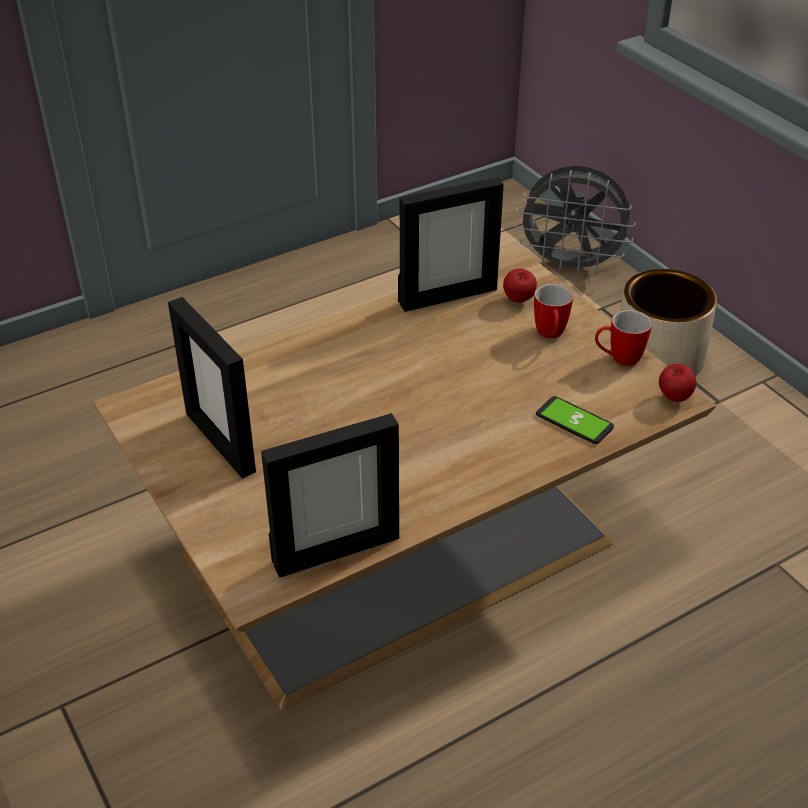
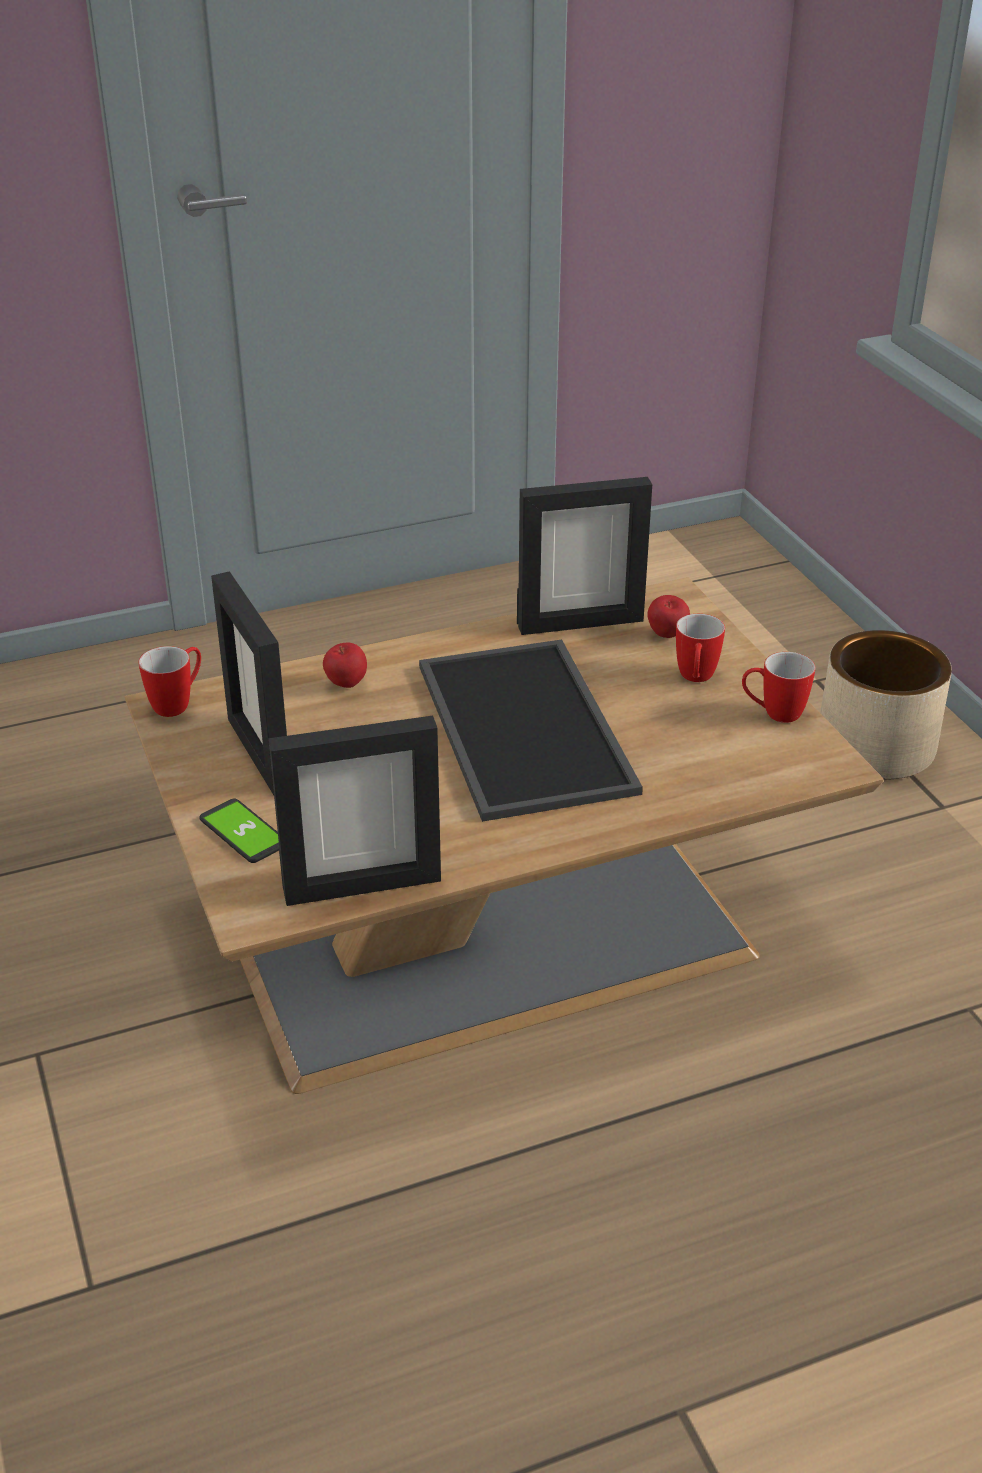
camera: 10 degrees right, 5 degrees down
(140, 403) = (178, 703): none -> mug
(424, 393) = (519, 726): none -> tray
(571, 266) = (789, 627): grey fan -> none
(574, 421) = (695, 777): phone -> phone (243, 832)
(673, 398) = (830, 765): apple -> apple (346, 685)

